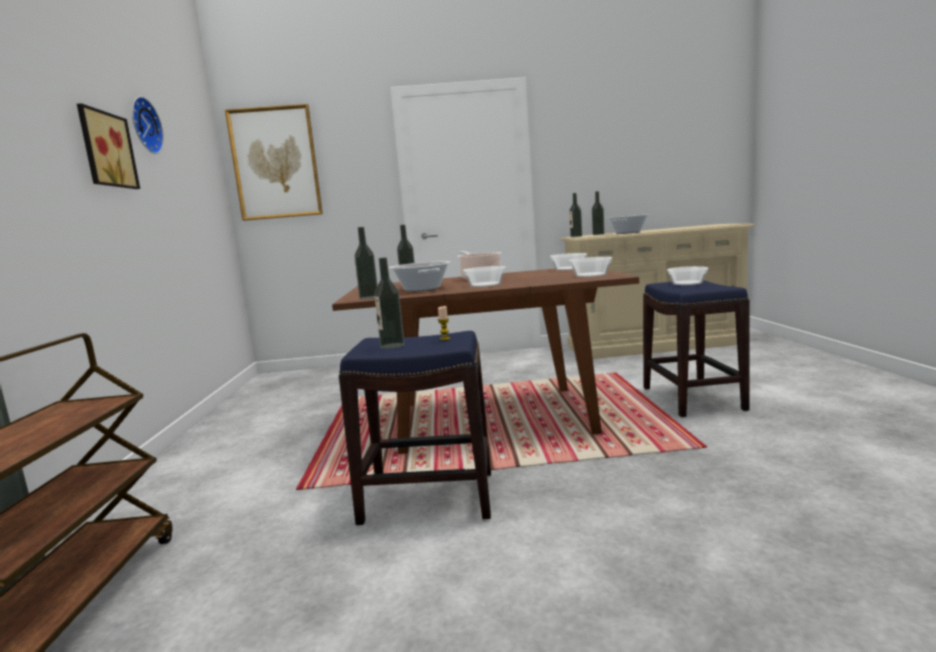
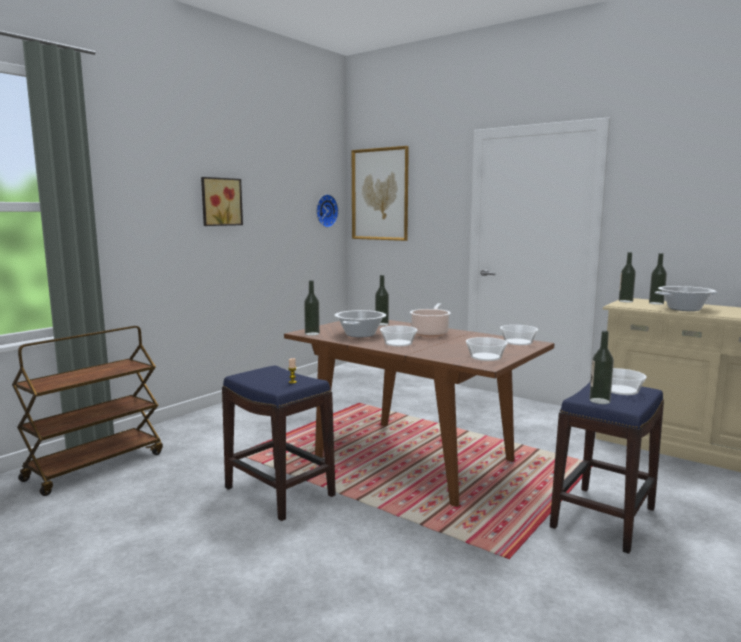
camera: 40 degrees right, 0 degrees up
(143, 126) = (260, 178): wall clock -> wall clock (325, 211)
(392, 346) = (261, 377): bottle -> bottle (599, 401)

